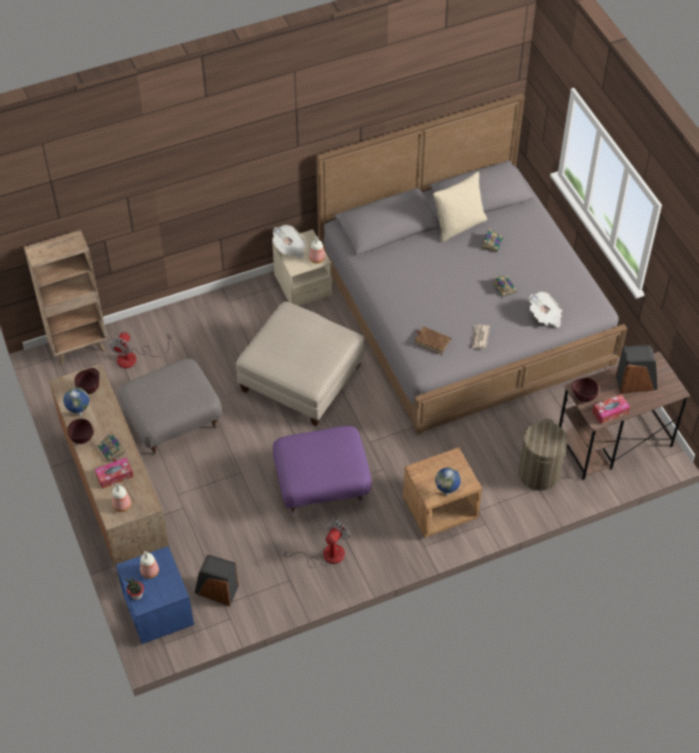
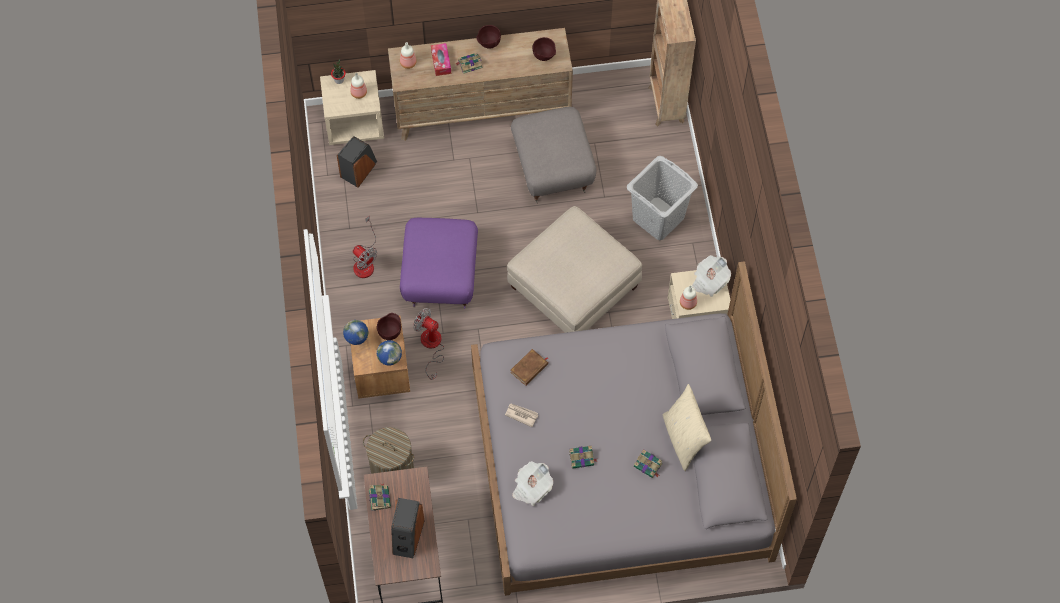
camera: 105 degrees right, 10 degrees up
(79, 415) = (517, 45): globe -> globe (390, 362)
(134, 358) = (640, 148): fan -> fan (431, 346)
(158, 610) = (355, 123): blue nightstand -> beige nightstand
(209, 330) = (658, 218): none -> grey laundry basket
(582, 397) = (405, 478): brown bowl -> brown bowl (390, 332)
(610, 412) = (379, 498): tissue box -> book

